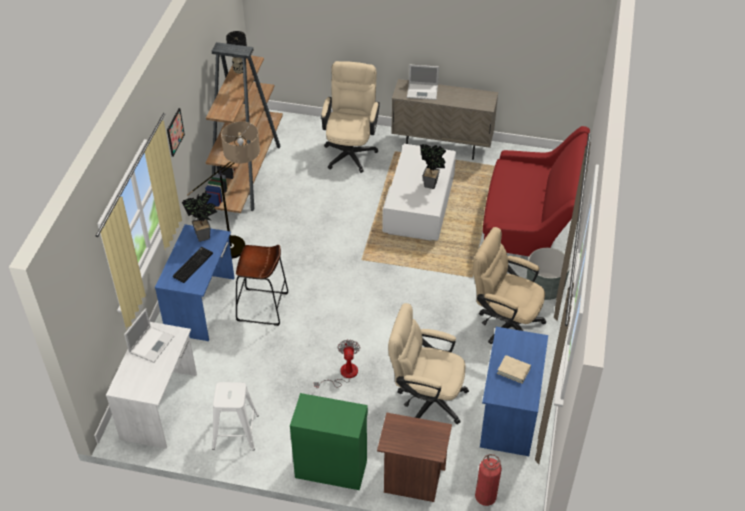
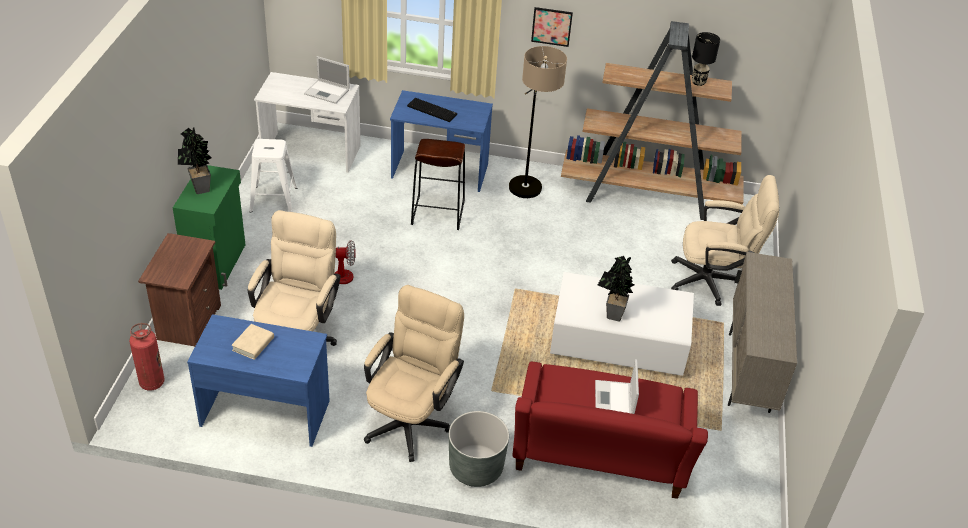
camera: 85 degrees right, 5 degrees down
(205, 237) = (473, 117): potted plant -> potted plant (200, 191)
(423, 91) = (771, 282): laptop -> laptop (614, 401)

